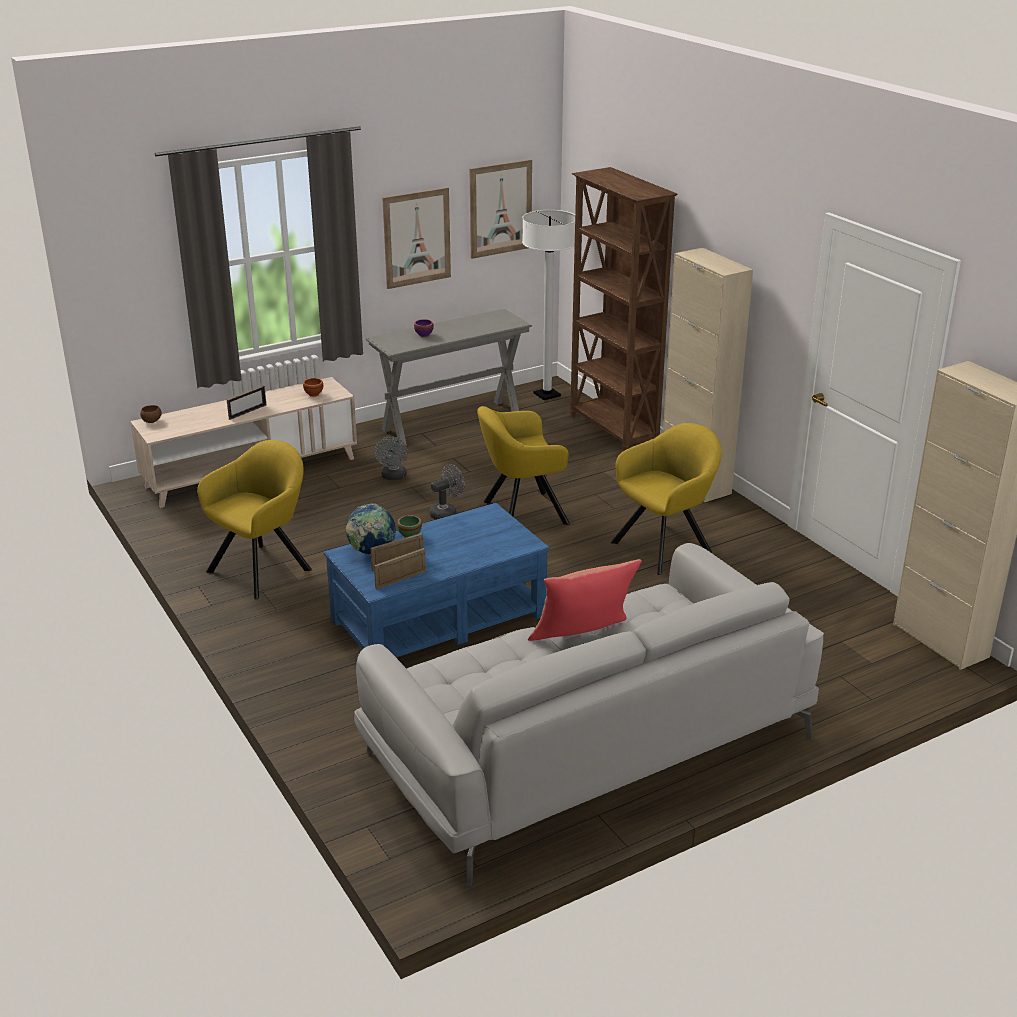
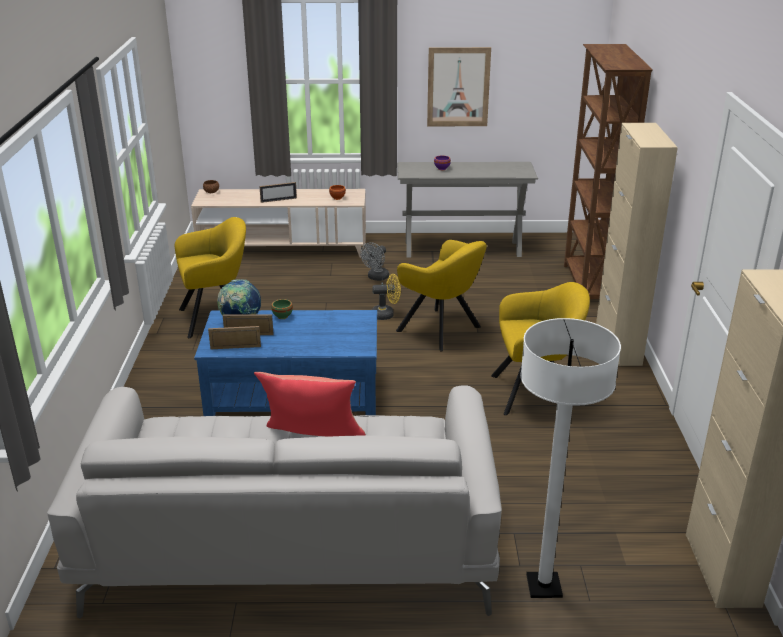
camera: 30 degrees right, 0 degrees up
(447, 513) = (386, 314): grey fan -> yellow fan
(500, 209) = (541, 74): picture -> none
(520, 513) = (442, 330): yellow armchair -> yellow armchair turned 150 degrees counterclockwise
(547, 395) = (561, 245): white floor lamp -> white floor lamp (544, 586)

